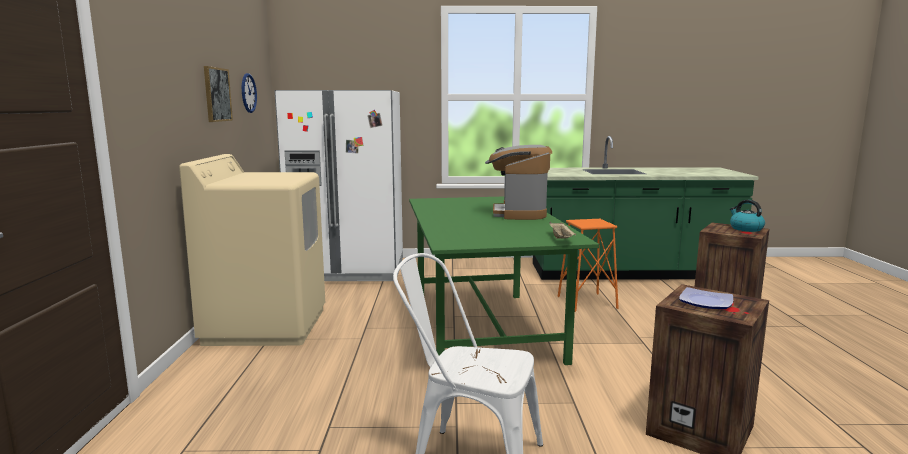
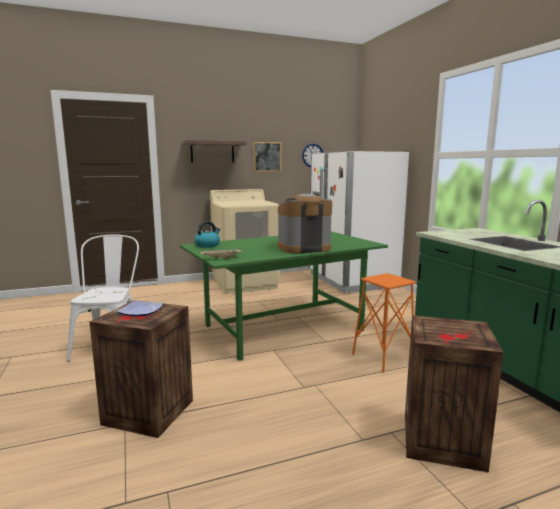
camera: 70 degrees right, 0 degrees up
(167, 83) = (212, 152): none -> shelf
(745, 229) = (471, 337): kettle -> kettle (207, 245)

